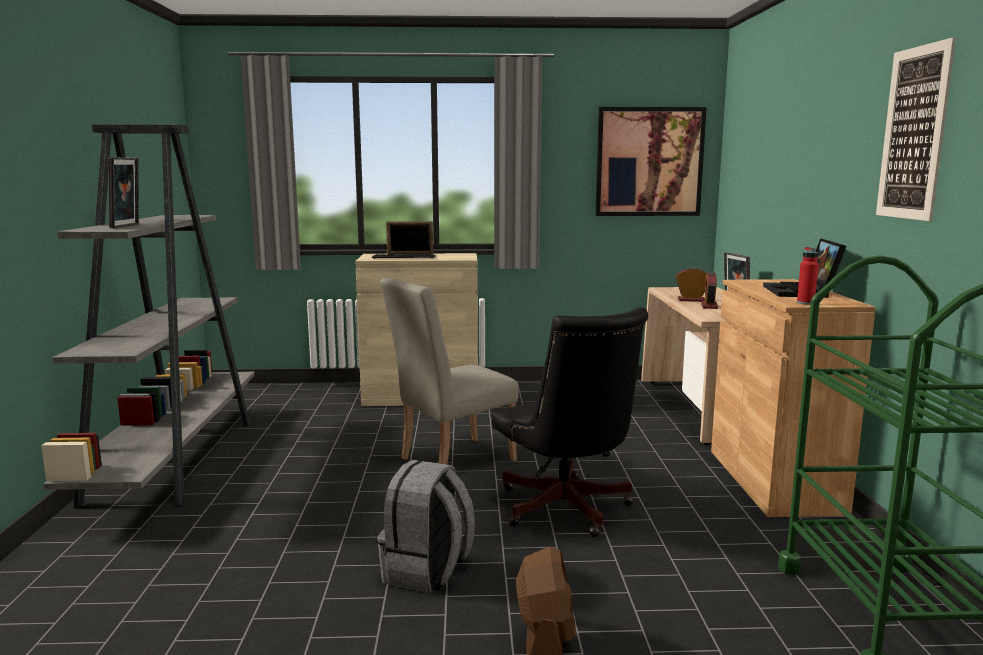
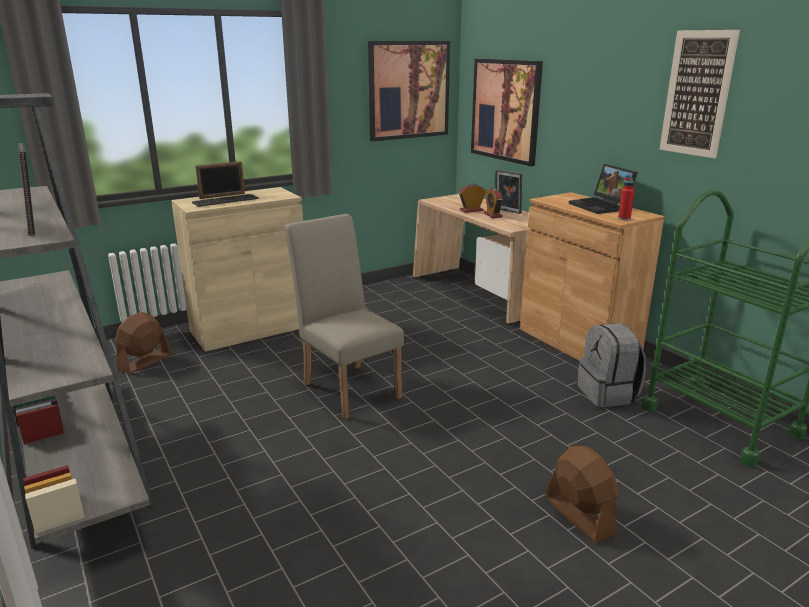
camera: 30 degrees left, 10 degrees up
(305, 403) = (144, 361): none -> brown fan
(427, 571) = (442, 489): grey backpack -> grey backpack (608, 394)
(450, 461) = (348, 387): beige chair -> beige chair turned 120 degrees clockwise
(566, 510) = (480, 405): black office chair -> none
(751, 183) = (505, 110): none -> picture

